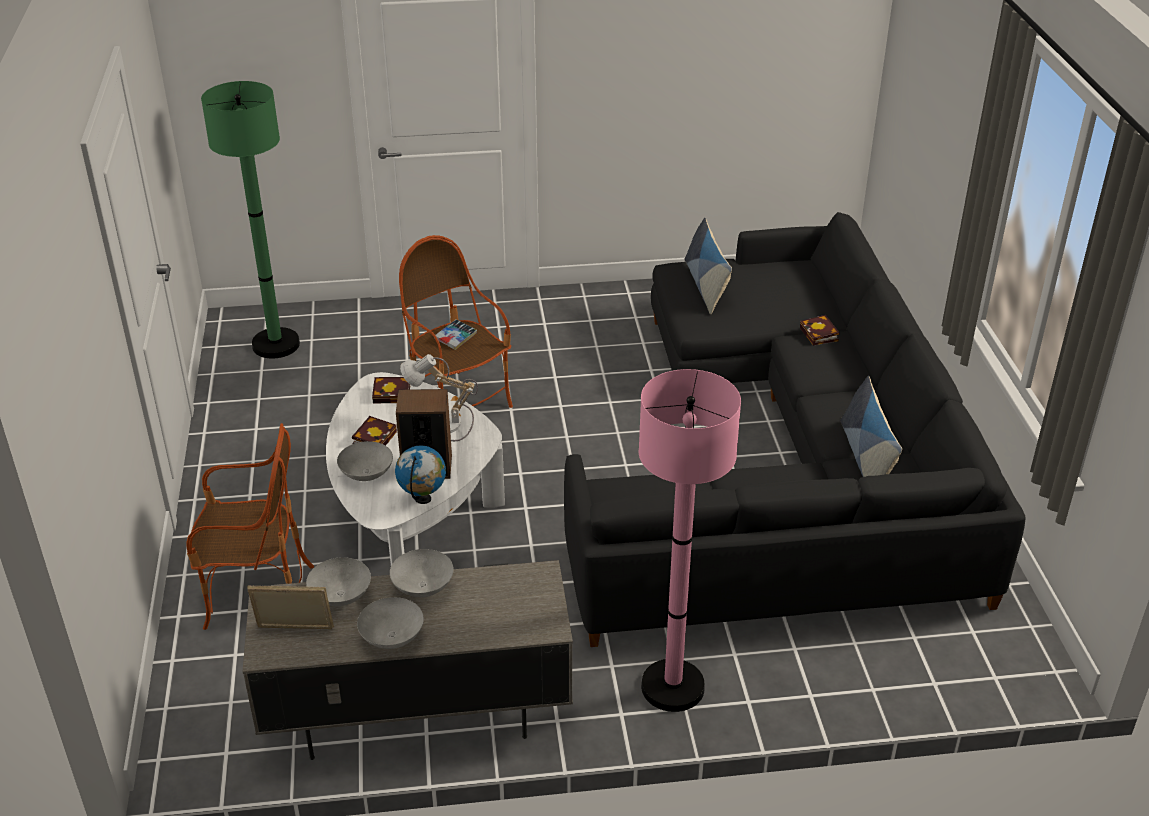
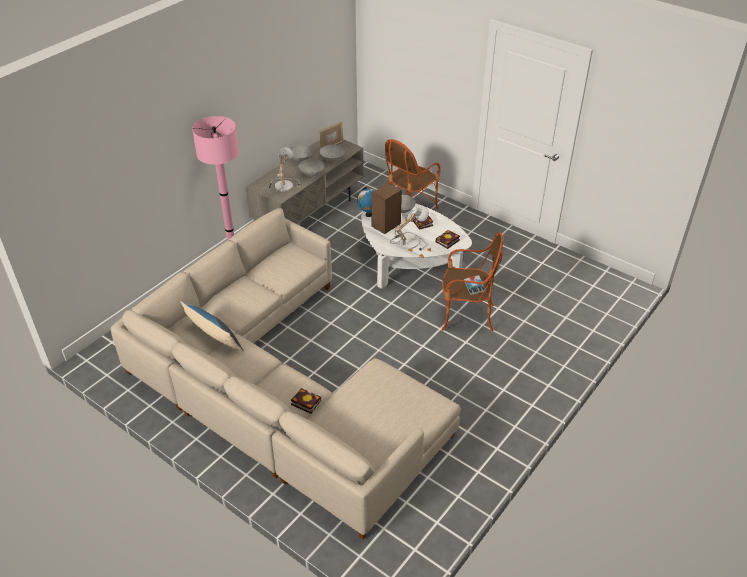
camera: 135 degrees right, 5 degrees up
(276, 345) = (586, 288): green floor lamp -> none
(505, 597) = (282, 185): none -> table lamp
(706, 286) = (407, 400): pillow -> none
(791, 465) = (280, 388): black sofa -> beige sofa

